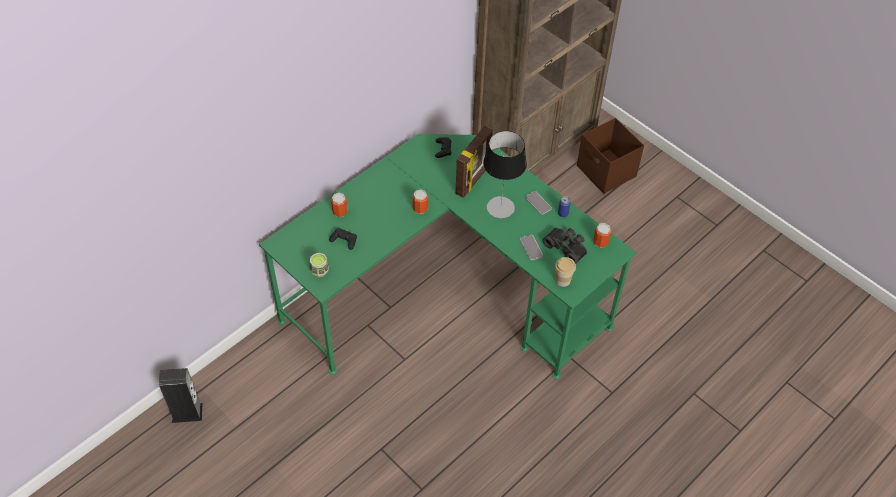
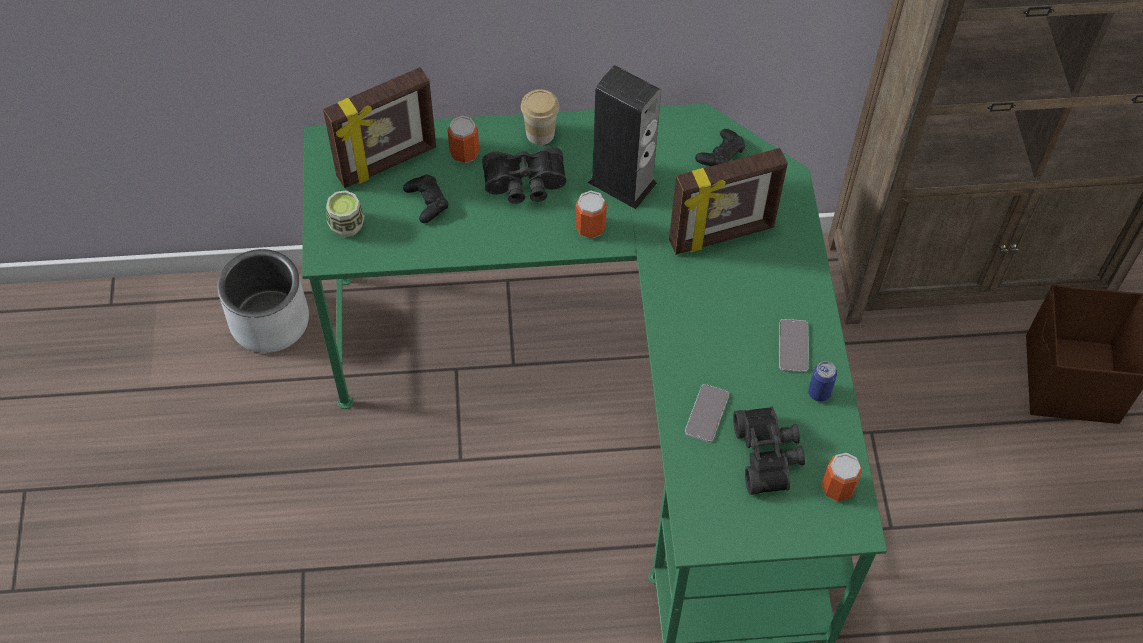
camera: 40 degrees right, 5 degrees up
(187, 412) = (109, 322): speaker -> speaker (622, 182)
(265, 361) = (270, 321): none -> grey planter
(311, 236) = (387, 163): none -> picture frame
(377, 209) = (525, 185): none -> black binoculars
(500, 207) = (722, 311): table lamp -> none
(562, 280) = (706, 507): cup -> cup (540, 134)

